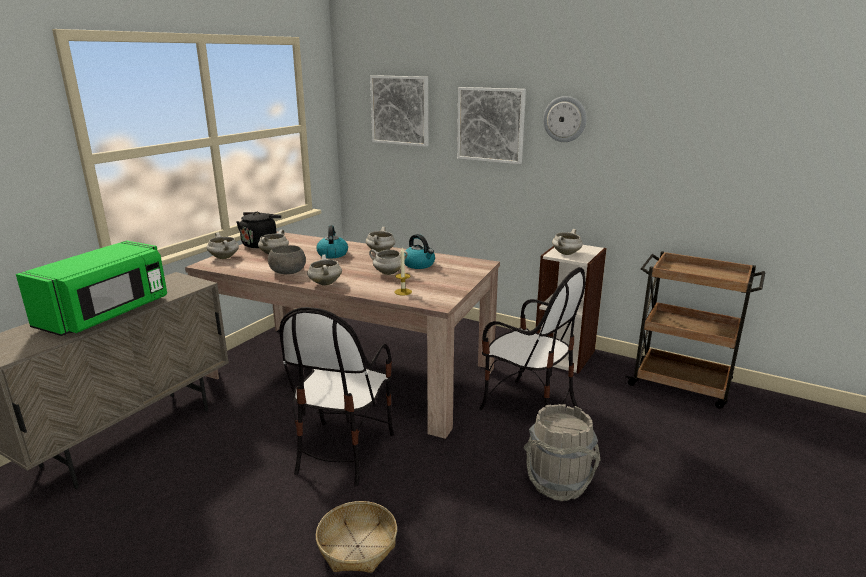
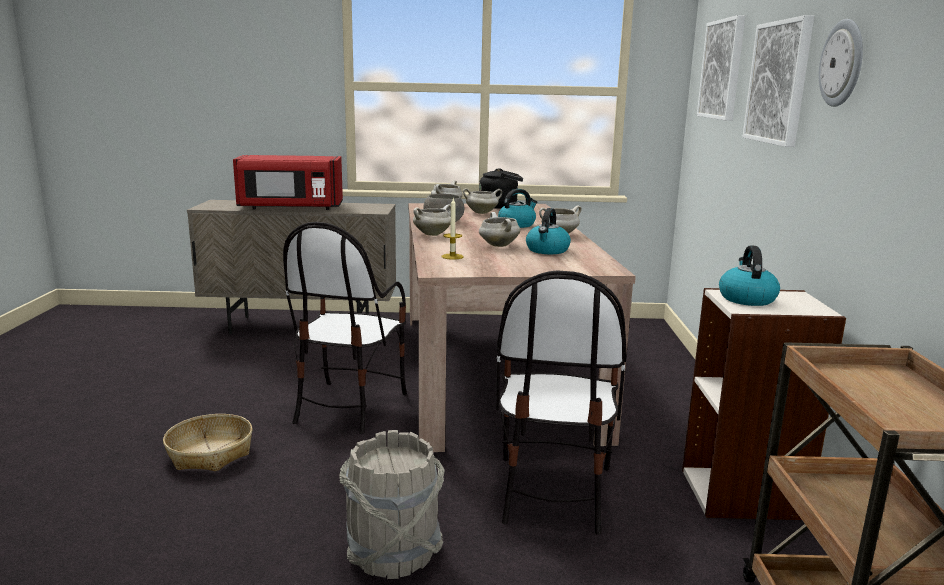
camera: 60 degrees right, 5 degrees down
(107, 314) = (290, 208): green microwave -> red microwave
(343, 451) = (348, 406): chair -> chair turned 60 degrees counterclockwise
(566, 254) = (746, 298): white cooking pot -> kettle

